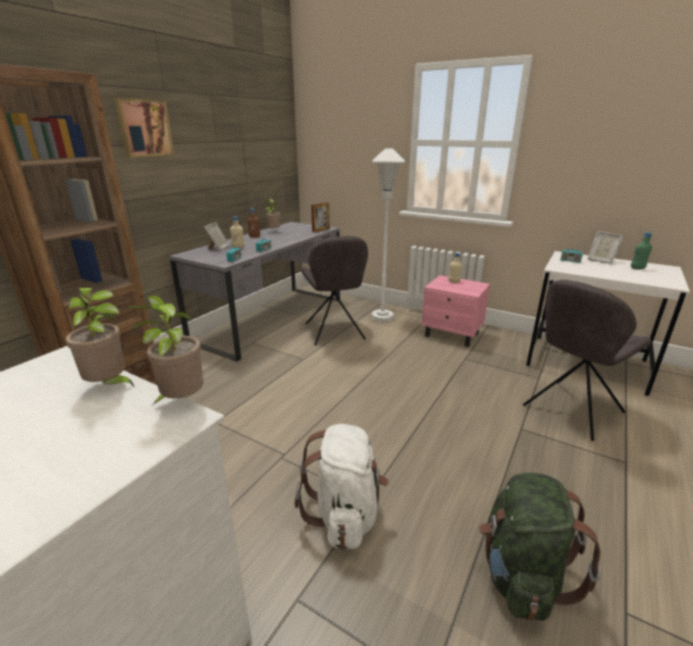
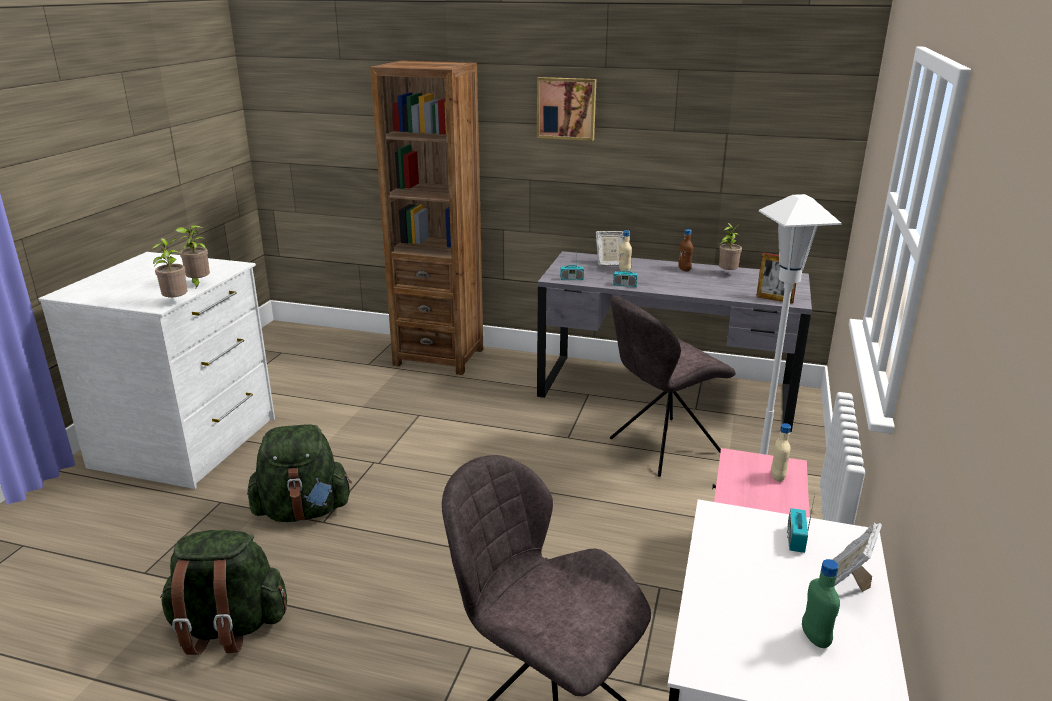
camera: 75 degrees right, 0 degrees up
(345, 514) = (303, 511): white backpack -> green backpack

